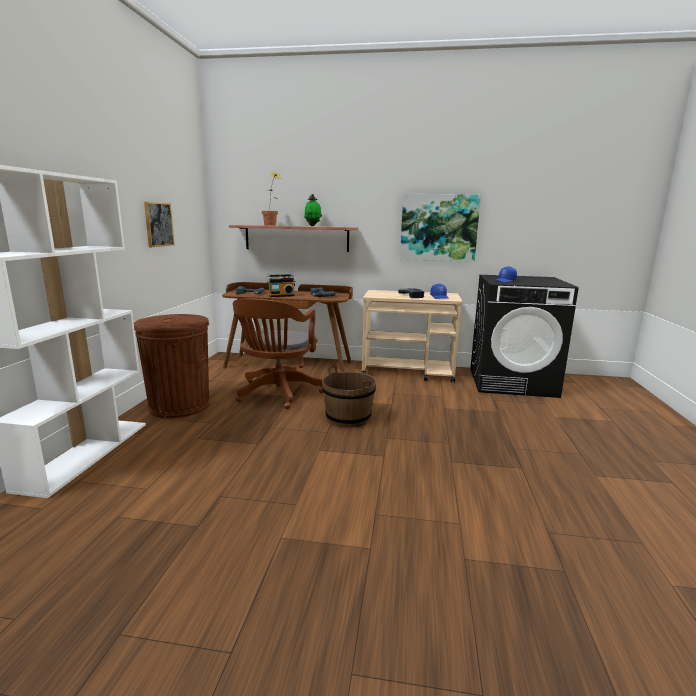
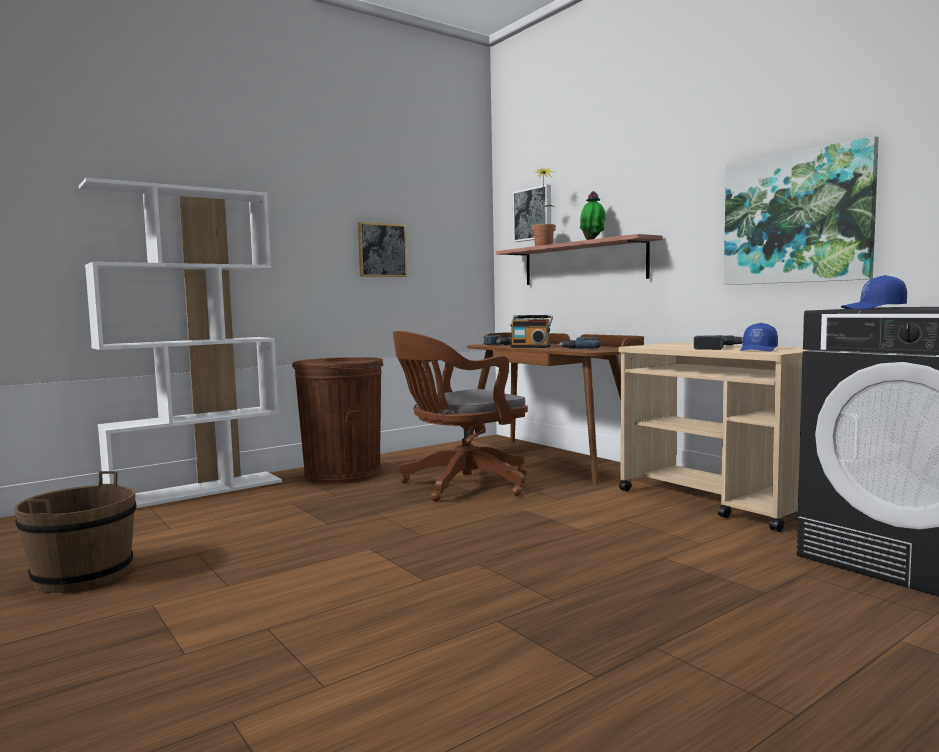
camera: 45 degrees right, 10 degrees down
(251, 199) = (533, 214): none -> picture
(348, 418) = (483, 529): brown bucket -> brown bucket (83, 575)

